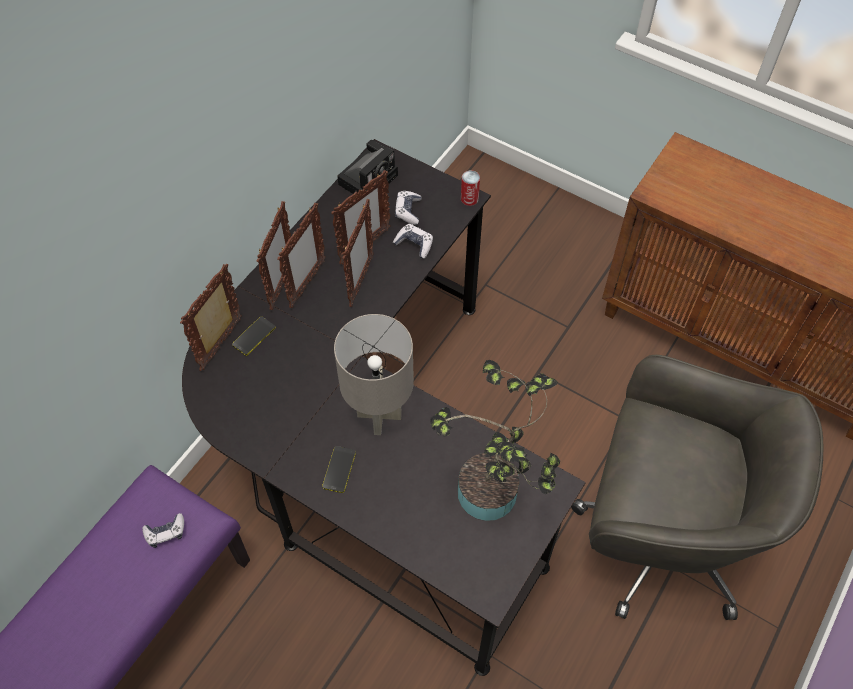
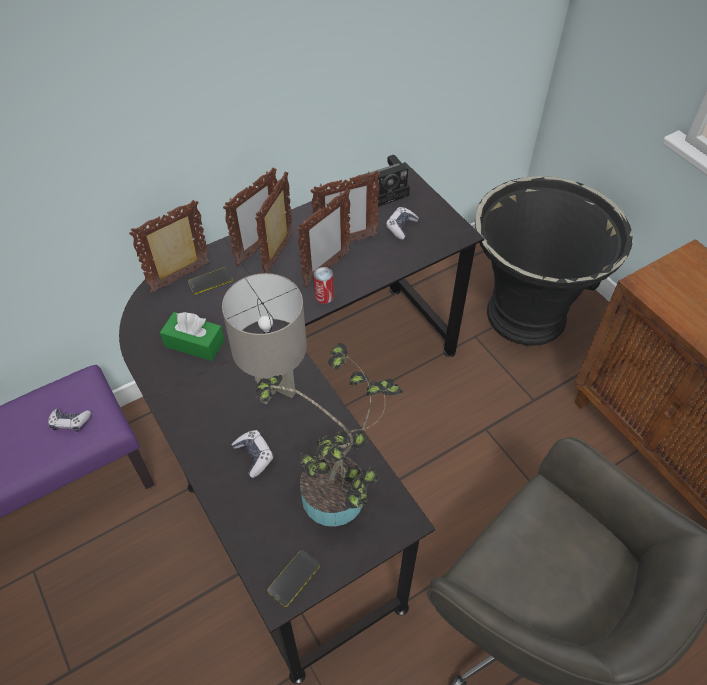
camera: 25 degrees right, 5 degrees down
(277, 404) = (194, 343): none -> green tissue box
(307, 284) = (279, 256): picture frame -> picture frame turned 150 degrees clockwise
(339, 469) = (212, 419): phone -> phone (294, 578)
(414, 244) = (391, 255): game controller -> game controller (254, 455)
(469, 198) = (462, 234): can -> can (324, 296)
(523, 243) = (526, 314): none -> black planter

